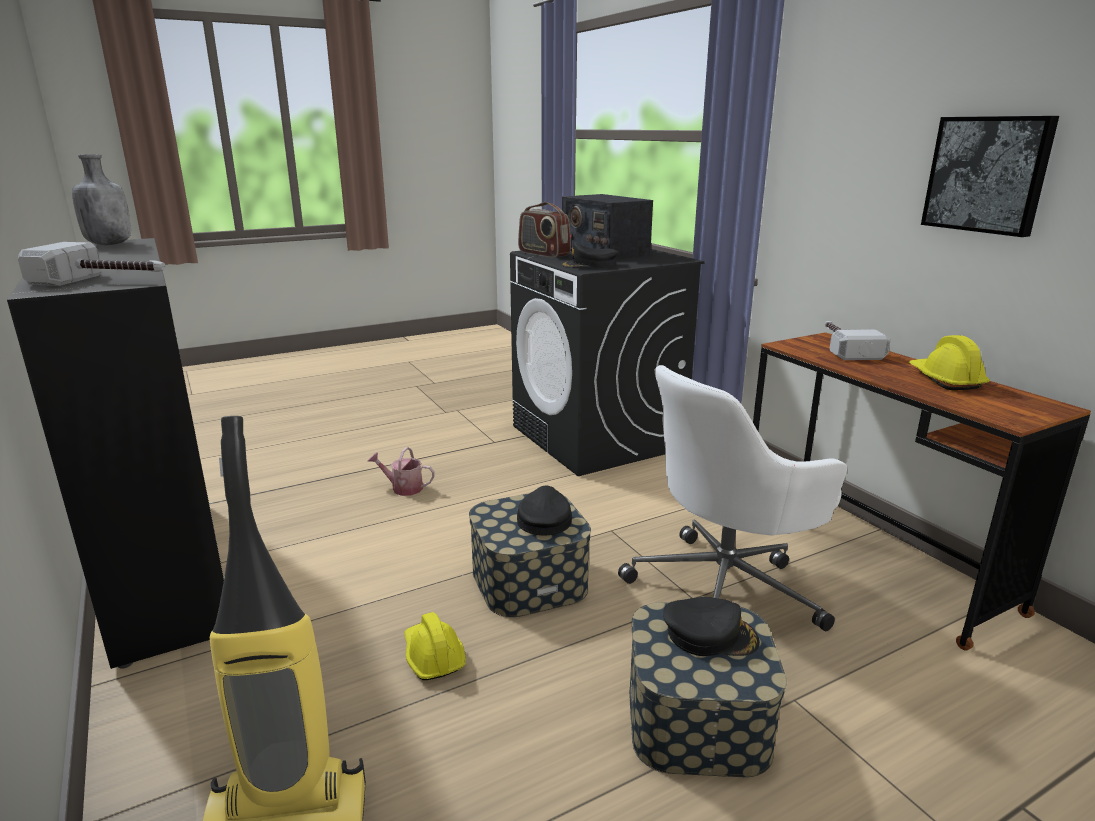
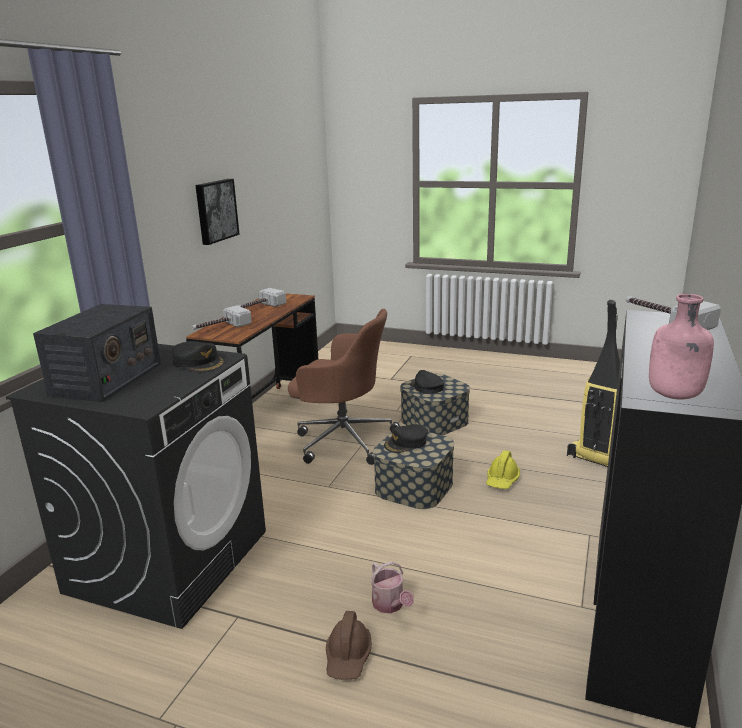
camera: 130 degrees left, 0 degrees up
(109, 244) = (674, 396): grey bottle -> pink bottle
(395, 459) = (348, 656): none -> brown hard hat
(543, 254) = (153, 396): radio -> none
(726, 589) = (342, 439): white office chair -> brown office chair
(945, 380) = (259, 308): yellow hard hat -> hammer

